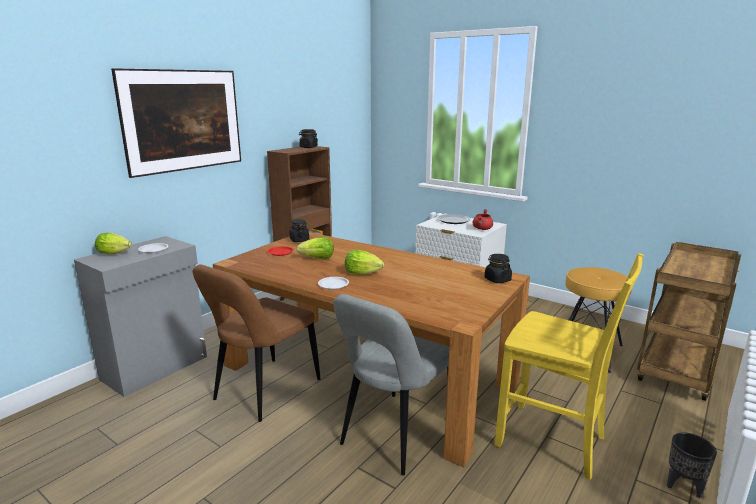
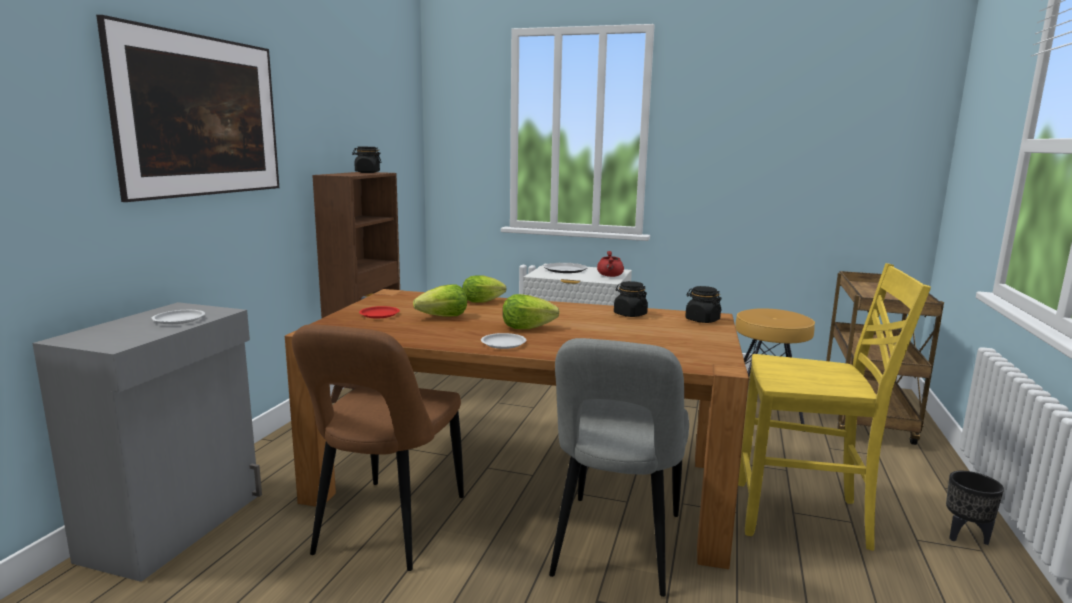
camera: 20 degrees left, 5 degrees down
(115, 253) = (111, 329): lettuce -> lettuce (484, 302)
(299, 240) = (390, 299): black jar -> black jar (630, 314)

